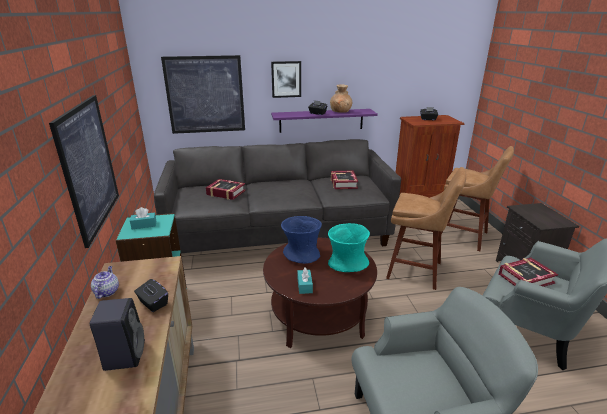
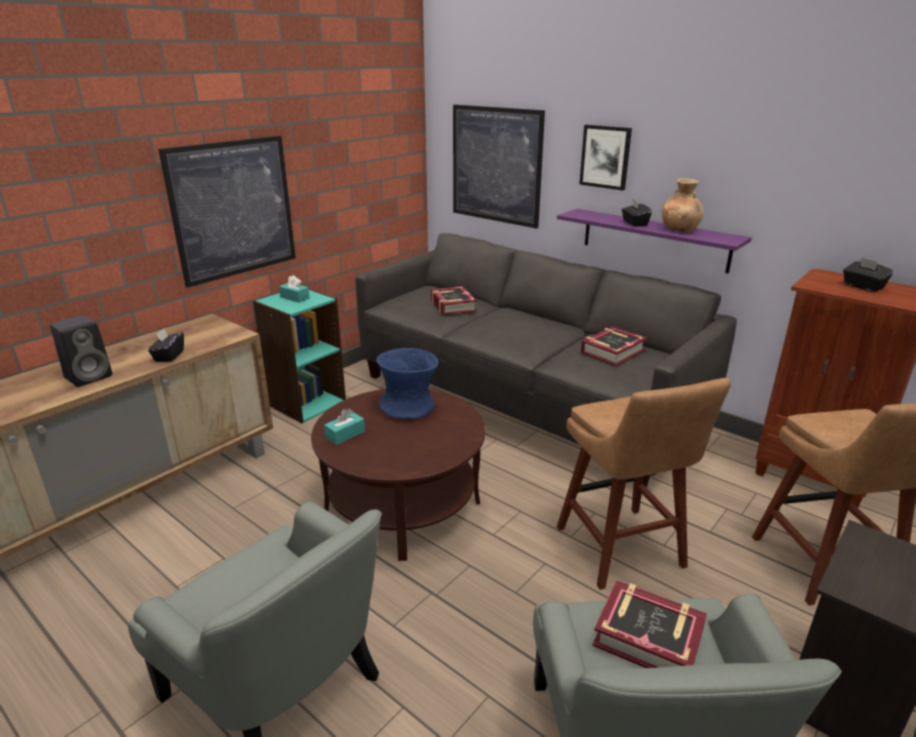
camera: 50 degrees right, 0 degrees up
(107, 291) = (169, 333): teapot -> none
(347, 263) = (430, 443): turquoise vase -> none

